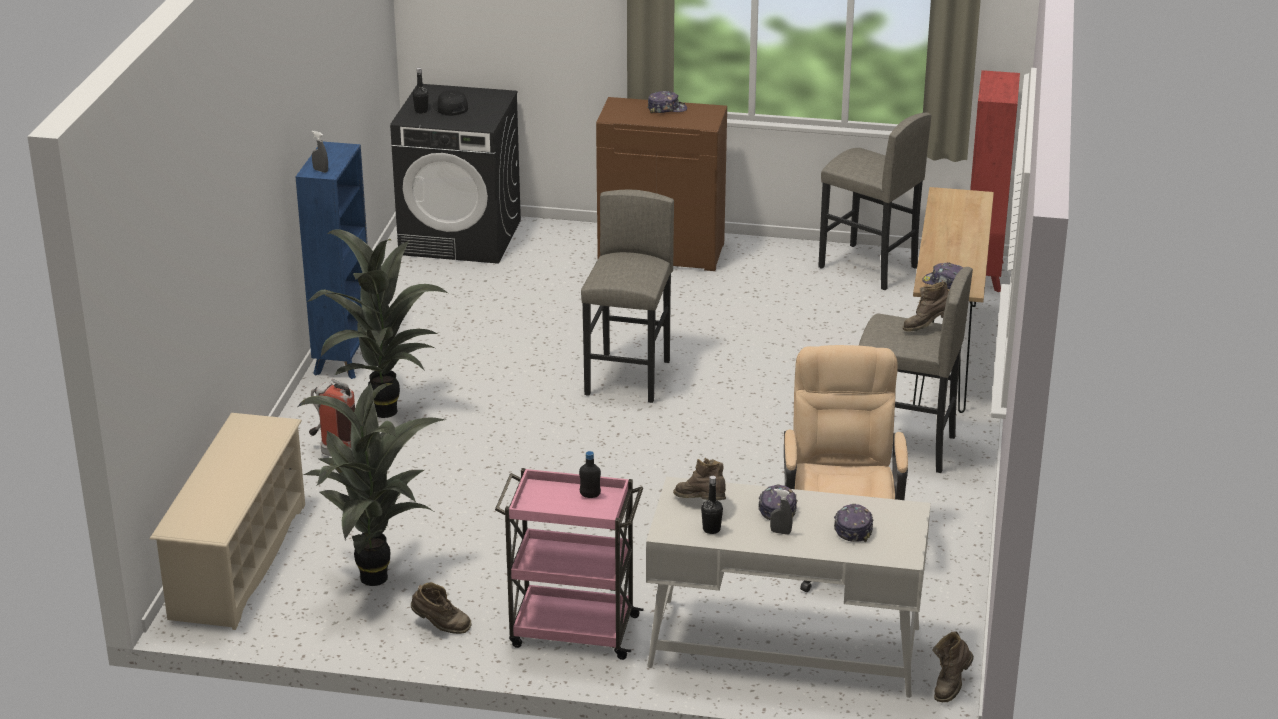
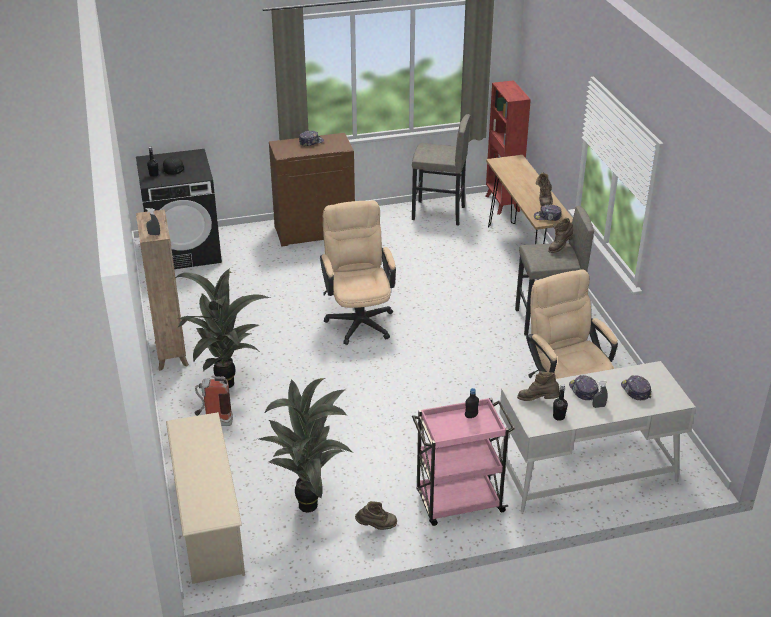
camera: 25 degrees left, 5 degrees up
(344, 358) = (171, 353): blue bookcase -> brown bookcase
(629, 378) = (359, 319): grey stool -> beige office chair
(950, 686) = (692, 466): brown boot -> brown boot (544, 201)

